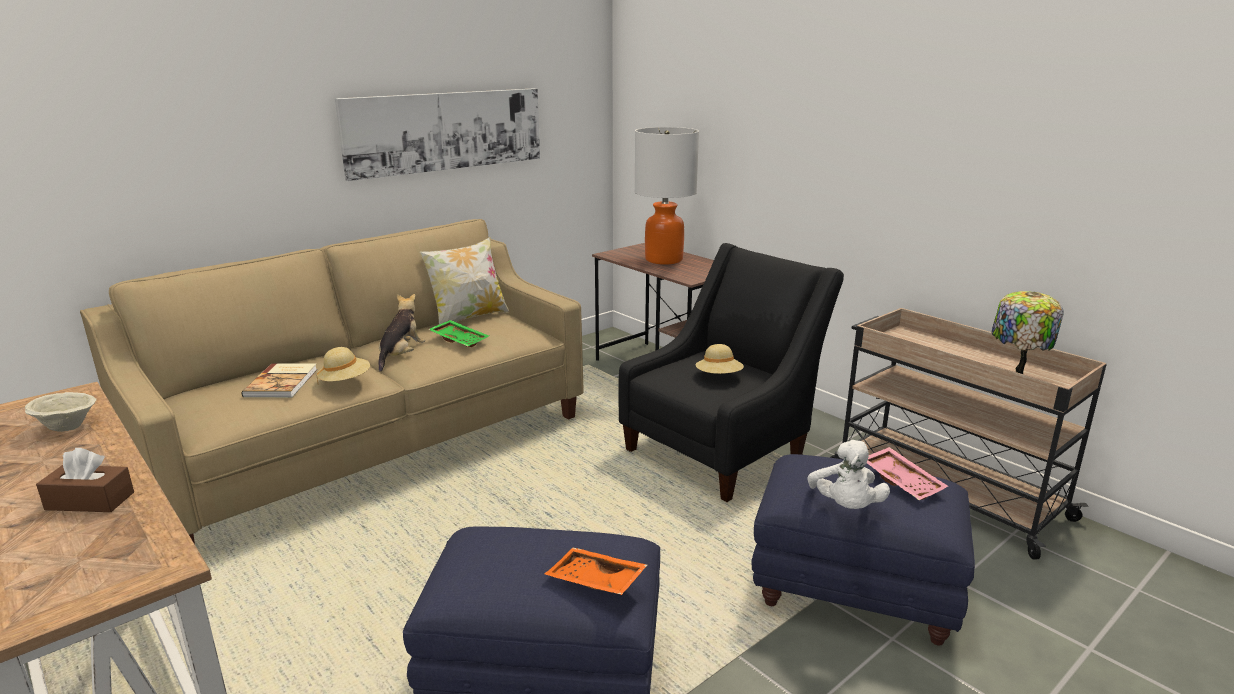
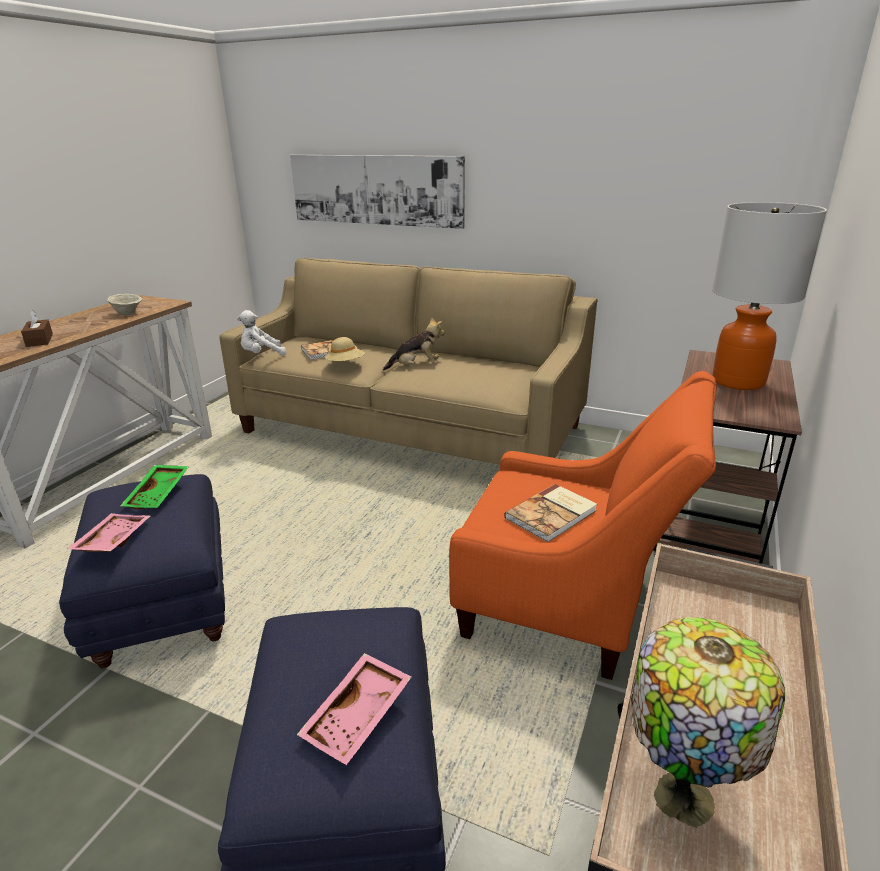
camera: 65 degrees right, 5 degrees up
(446, 131) = (580, 184): picture -> picture (375, 190)
(460, 340) = (455, 372): green tray -> green tray (159, 494)
(468, 317) = (508, 362): pillow -> none
(594, 582) = (112, 540): orange tray -> pink tray
(719, 376) = (553, 514): beige hat -> book
(722, 450) = (569, 605): black armchair -> orange armchair
(845, 507) = (274, 669): white plush toy -> white plush toy (261, 355)

